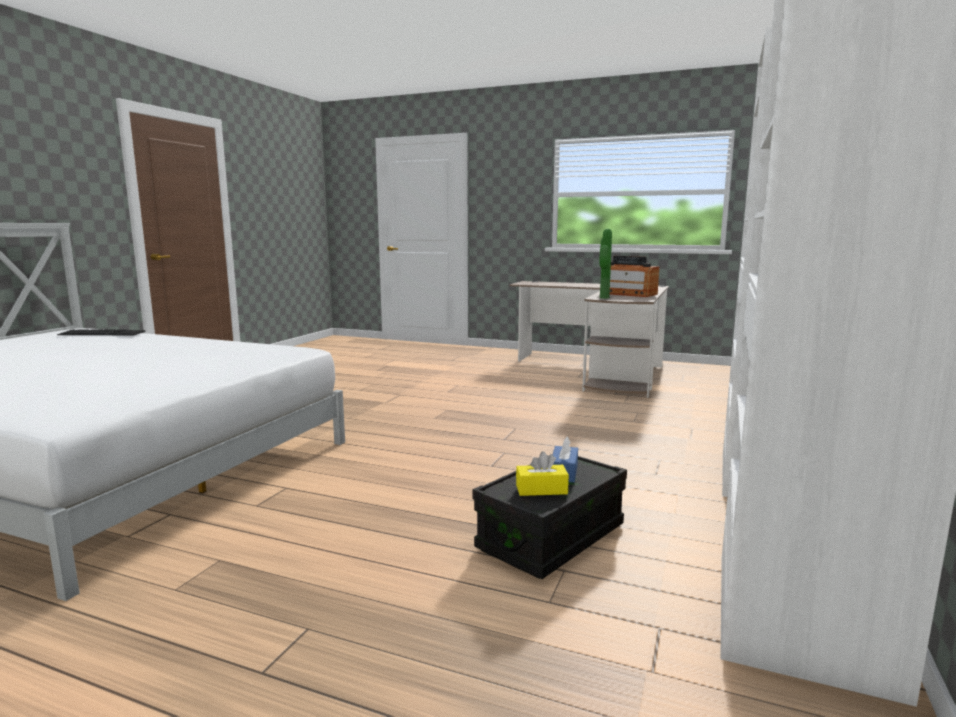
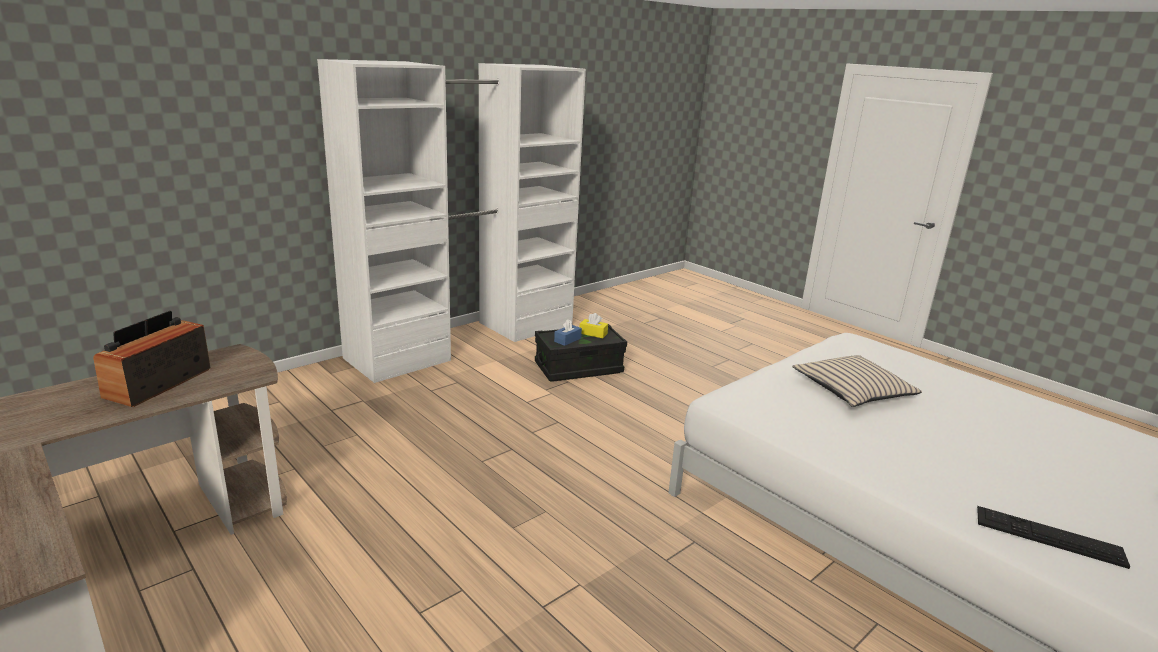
camera: 155 degrees left, 10 degrees up
(154, 367) = (853, 390): none -> beige pillow
(602, 298) = (247, 375): potted plant -> none
(628, 294) = (158, 383): radio -> radio turned 135 degrees counterclockwise

